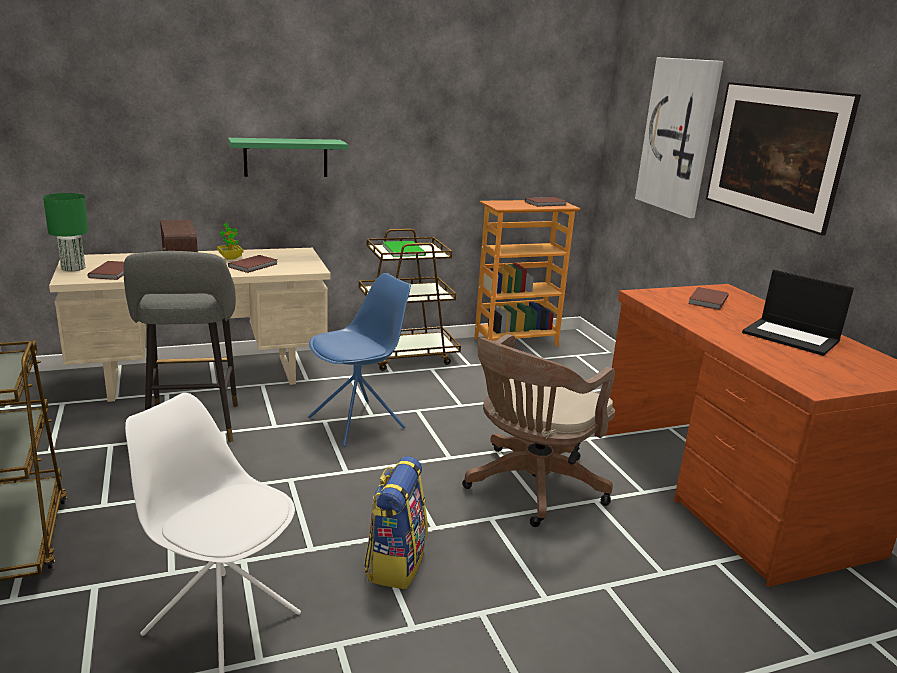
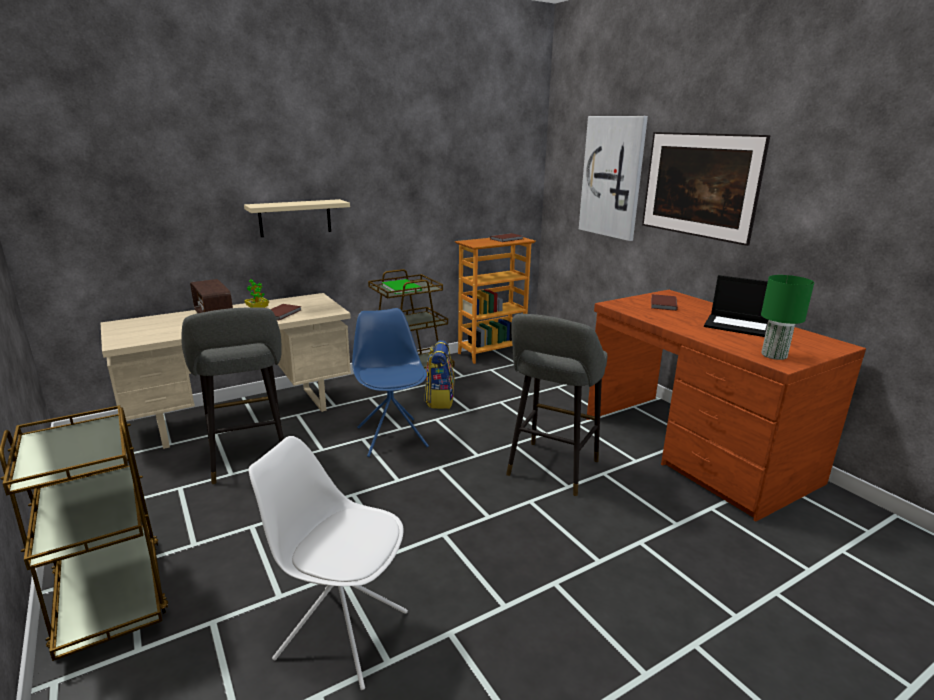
camera: 10 degrees left, 0 degrees up
(73, 268) = (117, 333): green table lamp -> green table lamp (774, 355)
(113, 272) = (158, 332): brown book -> none
(286, 157) = (295, 218): green shelf -> beige shelf
(358, 422) = (391, 436): blue chair -> blue chair turned 60 degrees counterclockwise
(395, 563) = (469, 552): backpack -> backpack (439, 400)
(531, 487) = (550, 470): brown office chair -> grey stool

